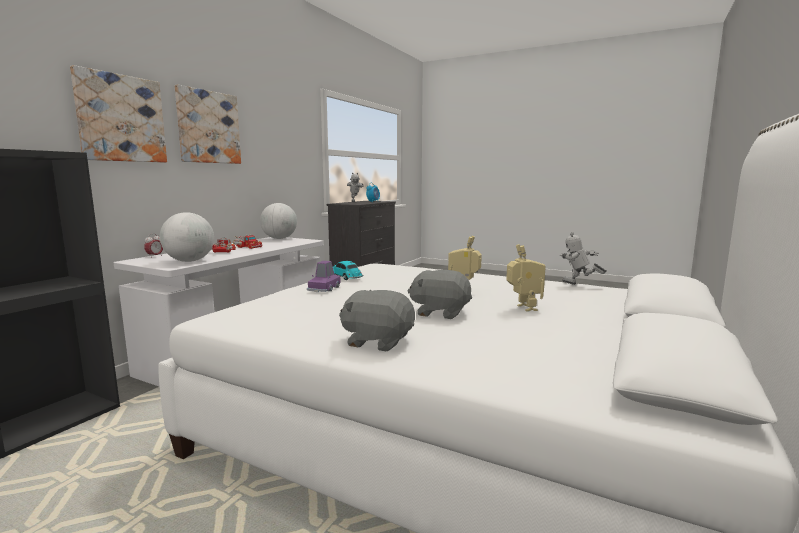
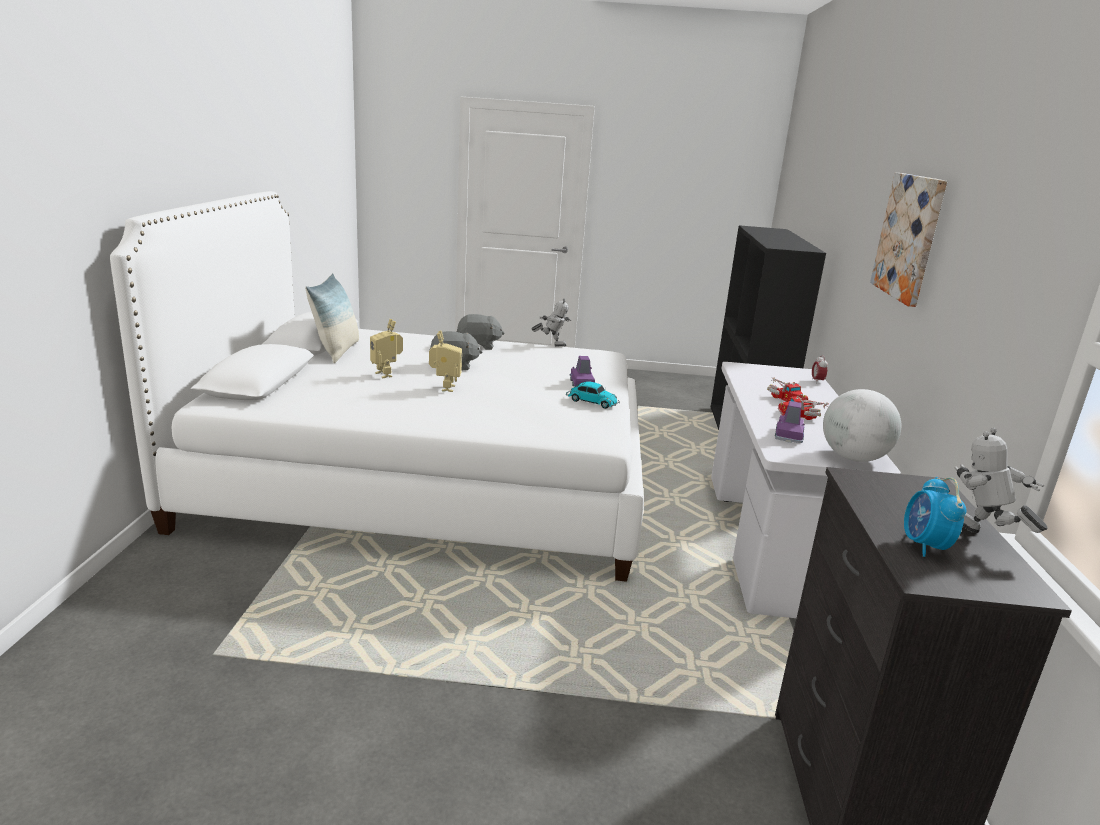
camera: 155 degrees right, 10 degrees up
(121, 118) = (864, 221): picture -> none
(189, 261) = (752, 375): globe -> none
(284, 243) = (788, 435): none -> purple toy car
(579, 285) = (313, 413): toy robot -> toy robot (551, 344)
(610, 346) = (337, 351): none -> pillow

